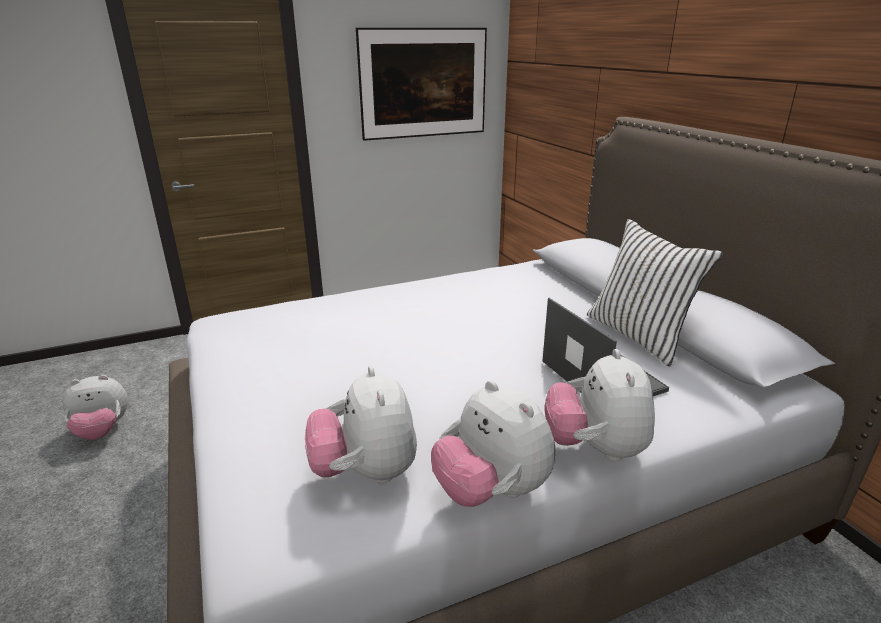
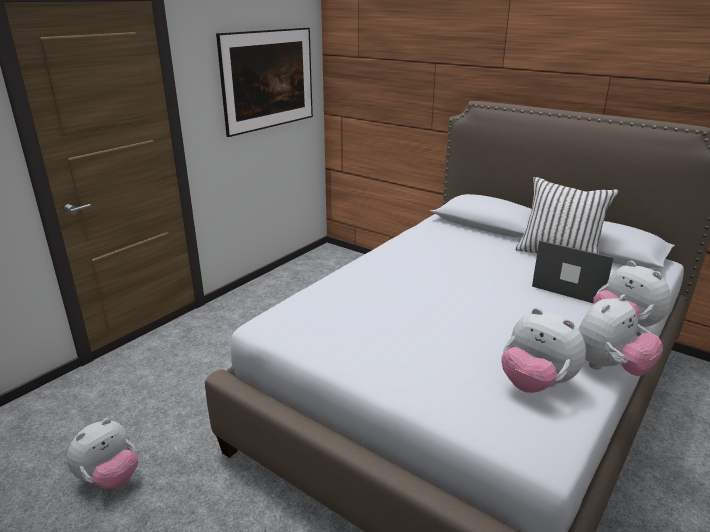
camera: 30 degrees left, 0 degrees up
(491, 491) = (609, 368): plush toy -> plush toy turned 60 degrees counterclockwise

